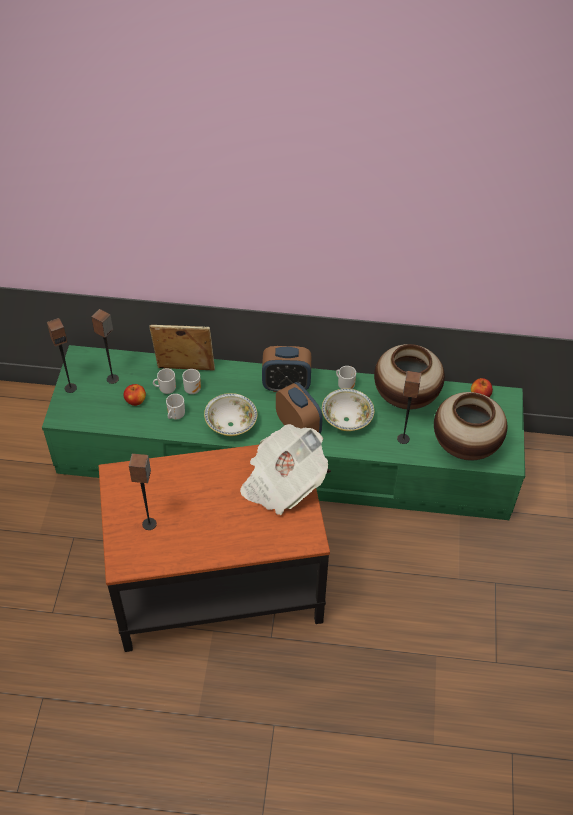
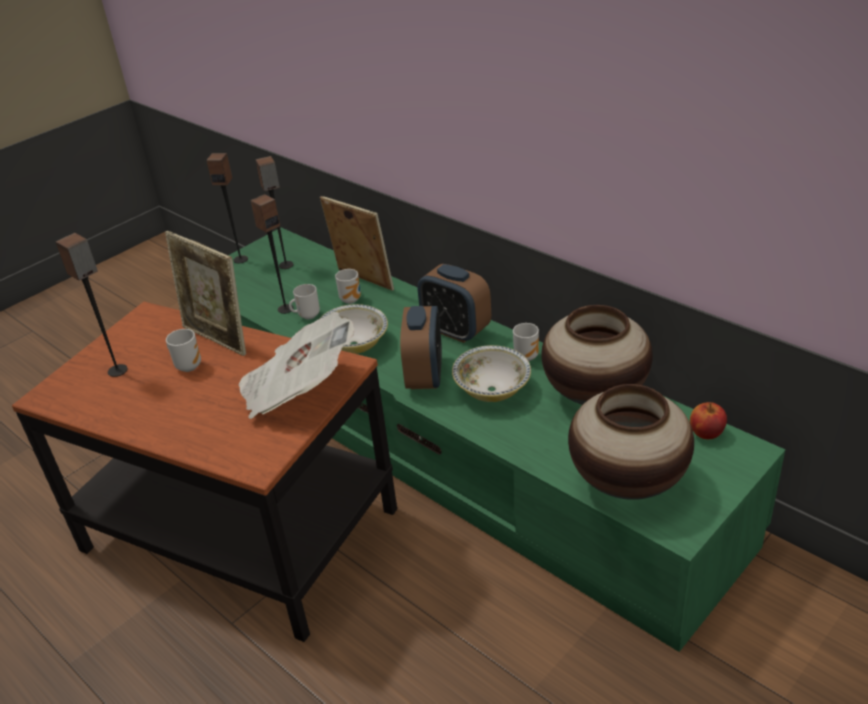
camera: 40 degrees right, 15 degrees down
(136, 401) = (285, 290): apple -> none
(166, 389) = (325, 290): mug -> mug (188, 366)
(189, 470) = (217, 339): none -> picture frame
(403, 438) = (545, 438): speaker -> speaker (285, 309)

